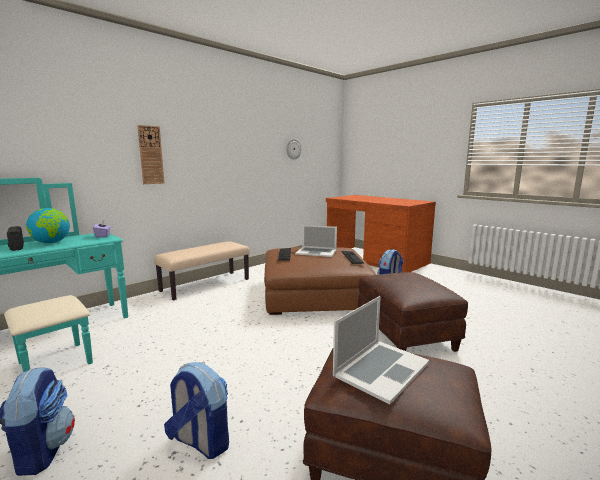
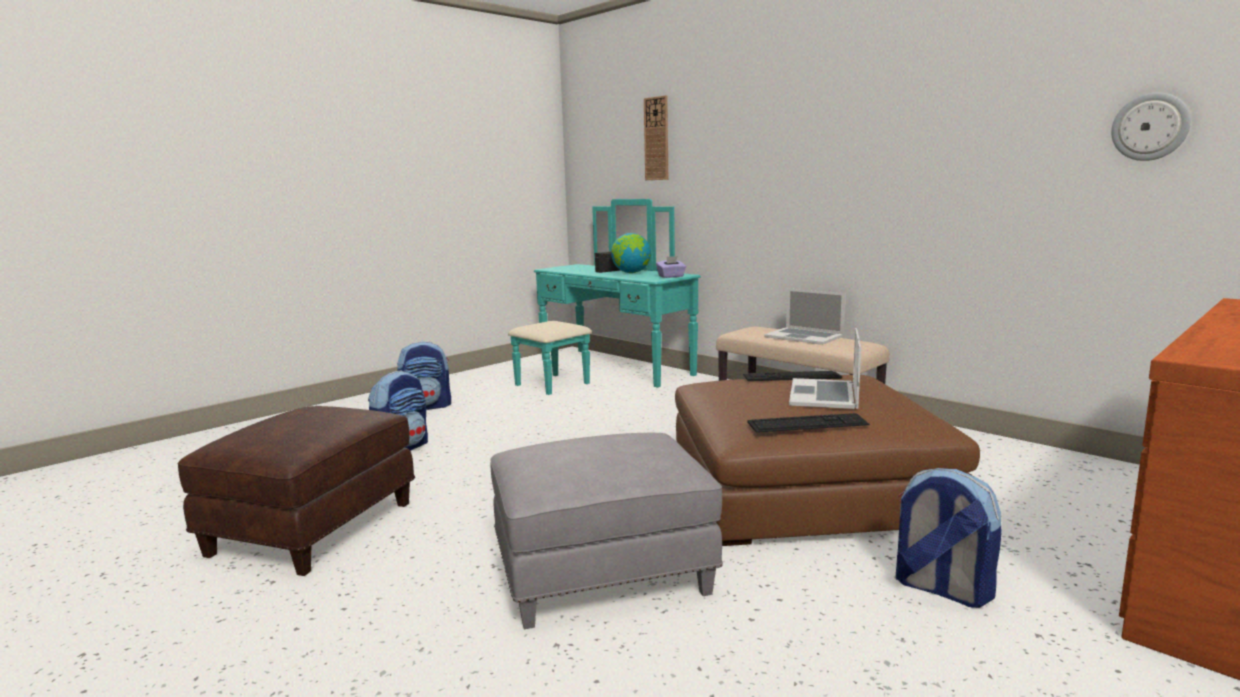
camera: 90 degrees right, 0 degrees up
(151, 155) = (768, 167): wall clock -> wall clock (656, 139)
(381, 369) = (311, 416): laptop -> laptop (804, 336)
(404, 335) = (604, 573): brown ottoman -> grey ottoman

